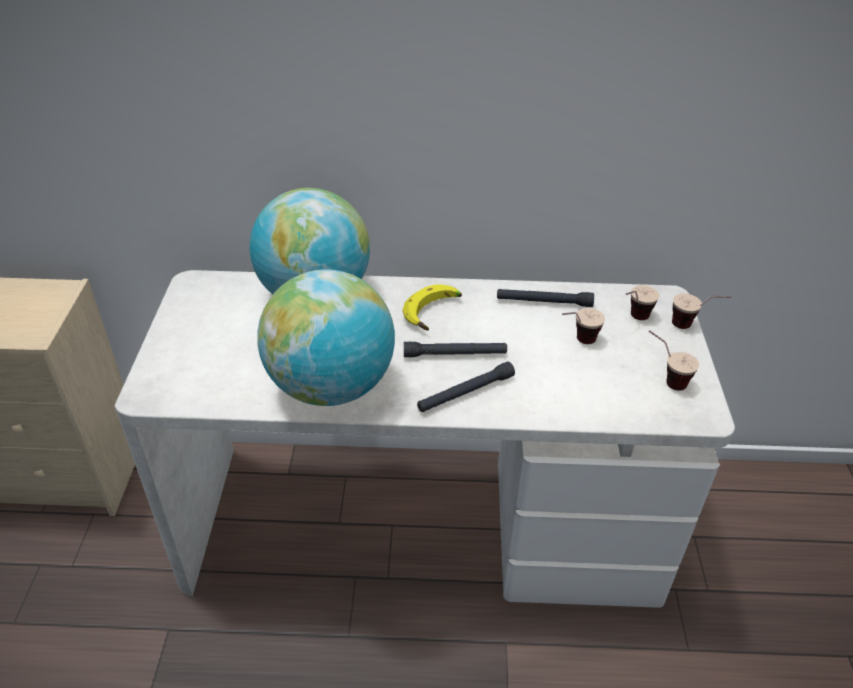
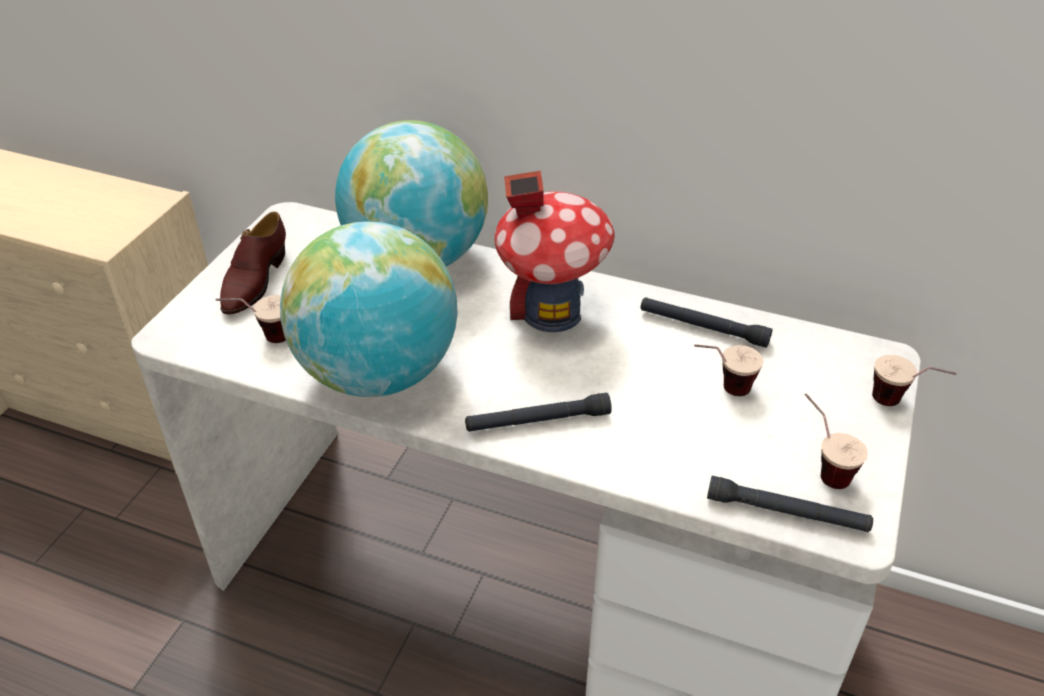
camera: 20 degrees right, 0 degrees up
(193, 338) = (254, 281): none -> brown shoe
(434, 313) = (551, 312): banana -> toy house
(455, 354) = (550, 369): black flashlight -> black flashlight (786, 513)
(633, 320) = (816, 377): cup -> cup (263, 339)

